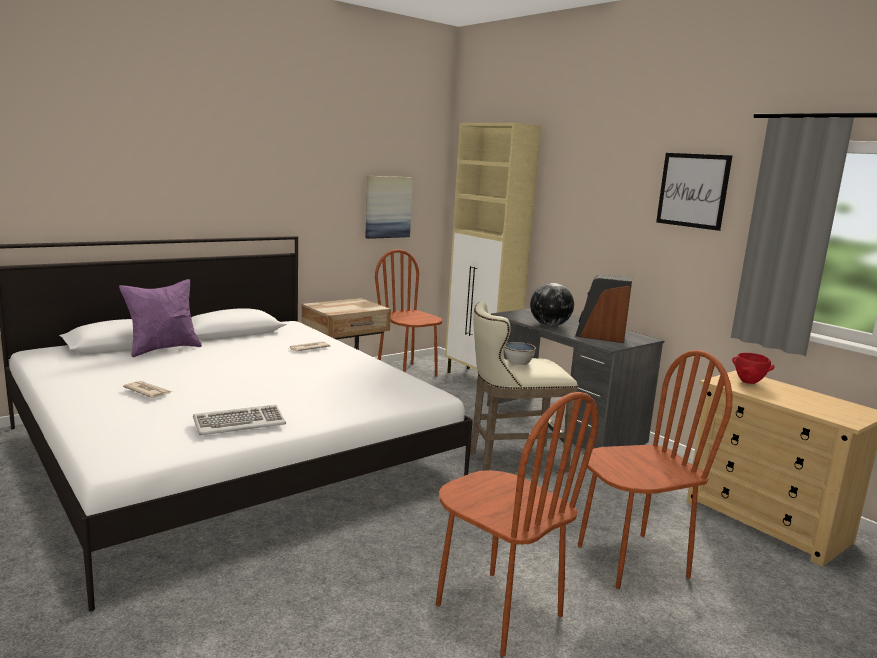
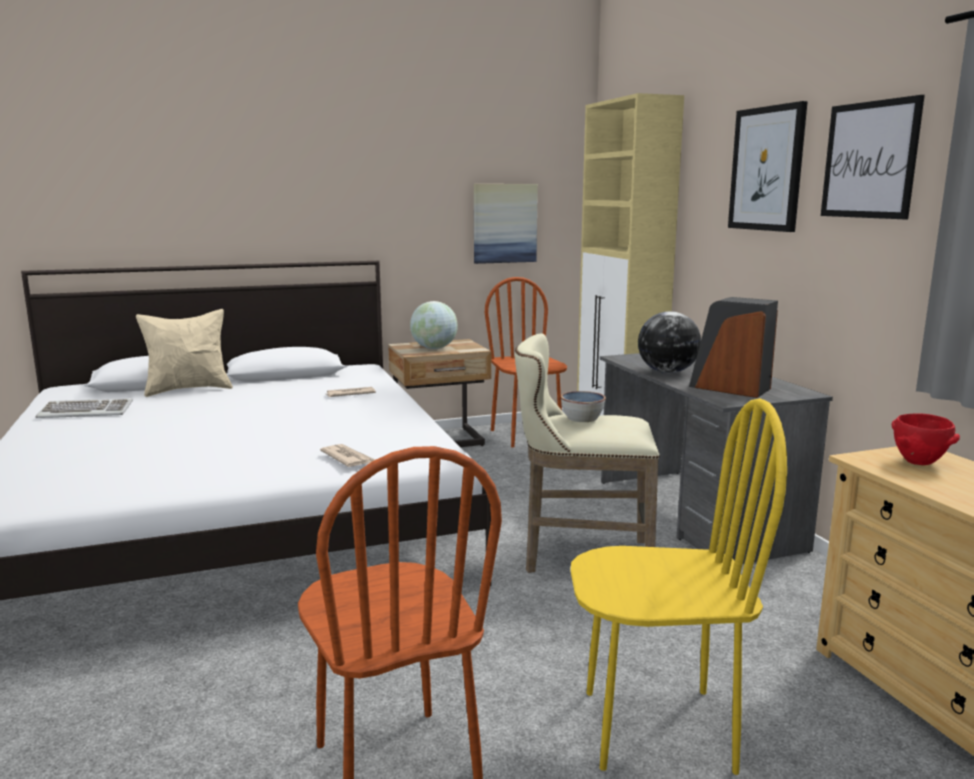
camera: 20 degrees right, 0 degrees up
(147, 391) = (111, 433): newspaper -> newspaper (347, 458)
(163, 349) = (188, 389): purple pillow -> beige pillow
(239, 423) = (158, 474): keyboard -> keyboard (86, 412)
(344, 307) = (434, 348): none -> globe
(612, 186) = (767, 169): none -> picture
(631, 560) = (657, 729): brown chair -> yellow chair

